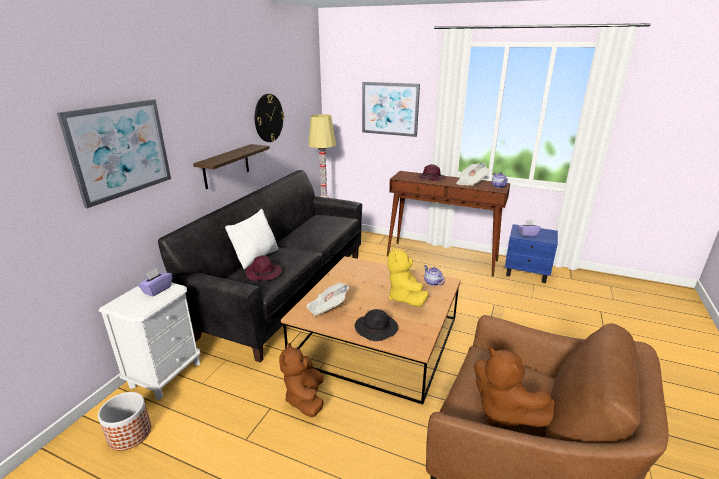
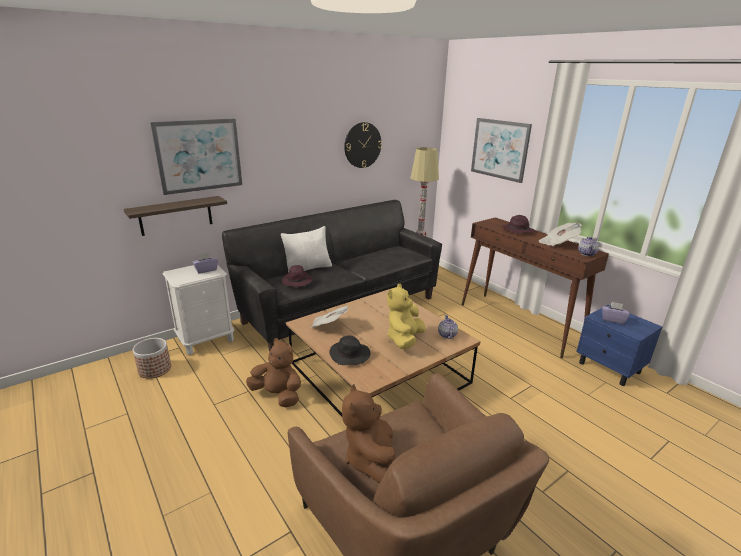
camera: 30 degrees right, 0 degrees up
(226, 166) = (304, 183): shelf -> shelf (176, 215)
(305, 399) = (278, 395): brown plush toy -> brown plush toy turned 90 degrees clockwise

